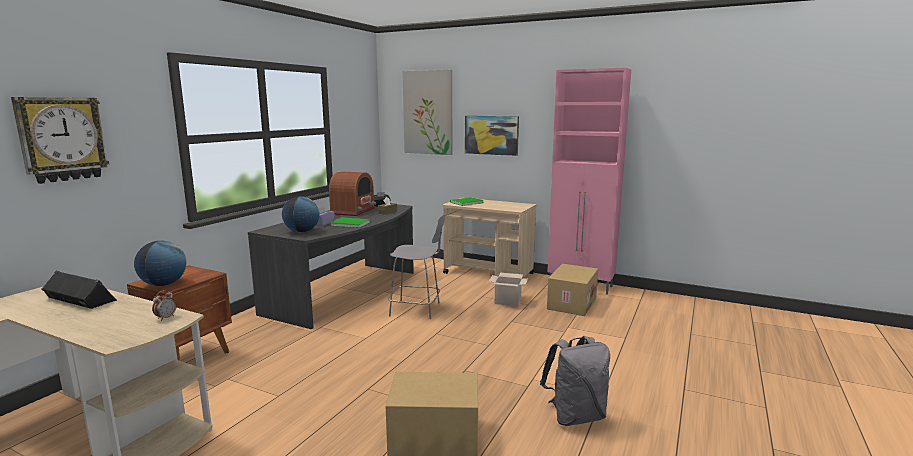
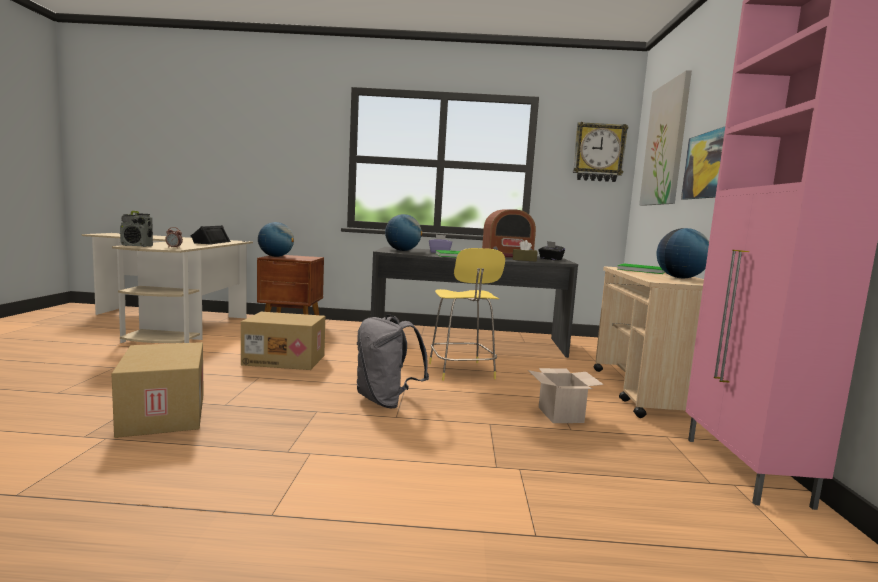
camera: 65 degrees right, 5 degrees down
(62, 139) = (266, 148): wall clock -> wall clock (598, 152)
(121, 338) = (137, 246): none -> radio
(417, 309) = (461, 372): grey stool -> yellow stool
(502, 204) = (680, 278): none -> globe
(571, 303) = (633, 465): cardboard box -> cardboard box (285, 360)
(575, 416) = (204, 493): grey backpack -> grey backpack (386, 401)

